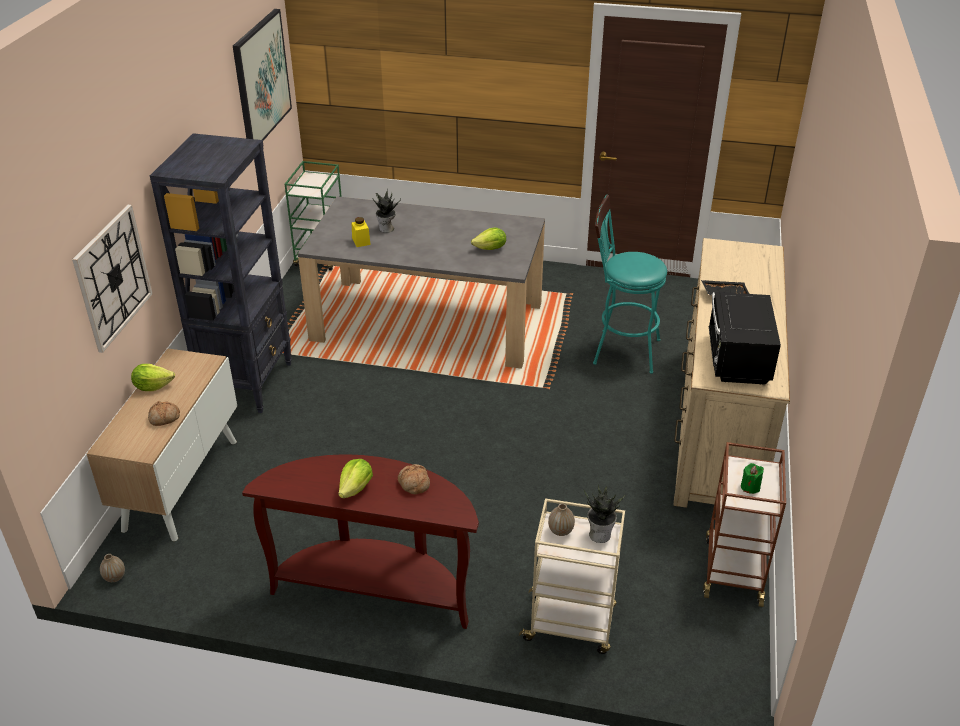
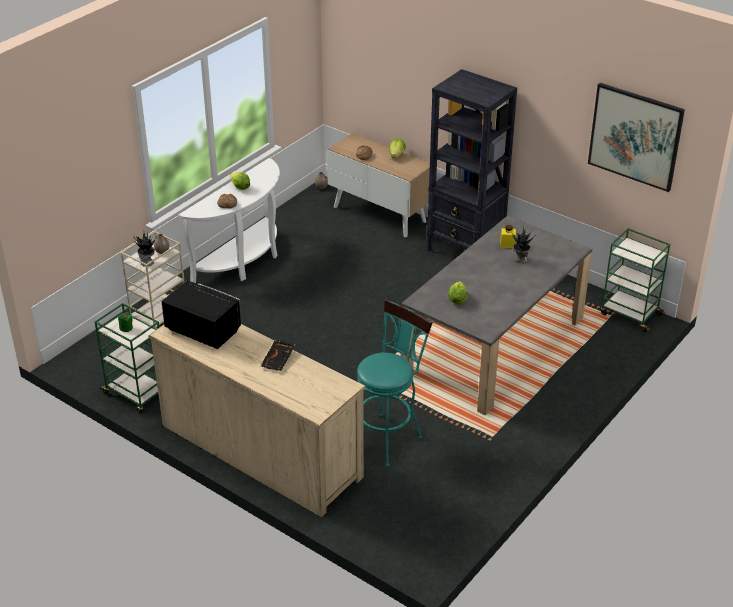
camera: 115 degrees right, 0 degrees up
(113, 277) = (411, 86): wall clock -> none
(376, 588) = (243, 261): brown console table -> white console table
(733, 570) = (137, 393): brown cart -> green cart

